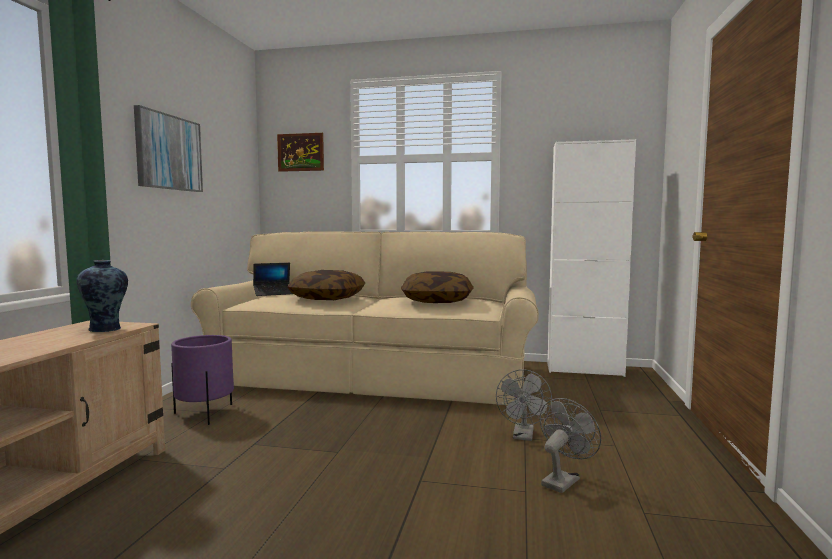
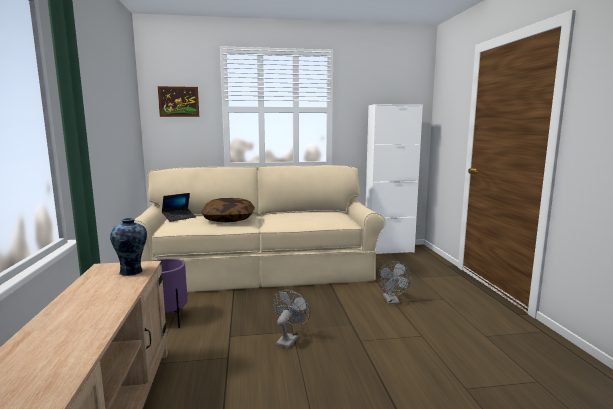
camera: 20 degrees left, 5 degrees up
(168, 152) = (101, 111): picture -> none
(437, 301) = (310, 216): pillow -> none
(563, 480) = (434, 325): grey fan -> grey fan (289, 339)

